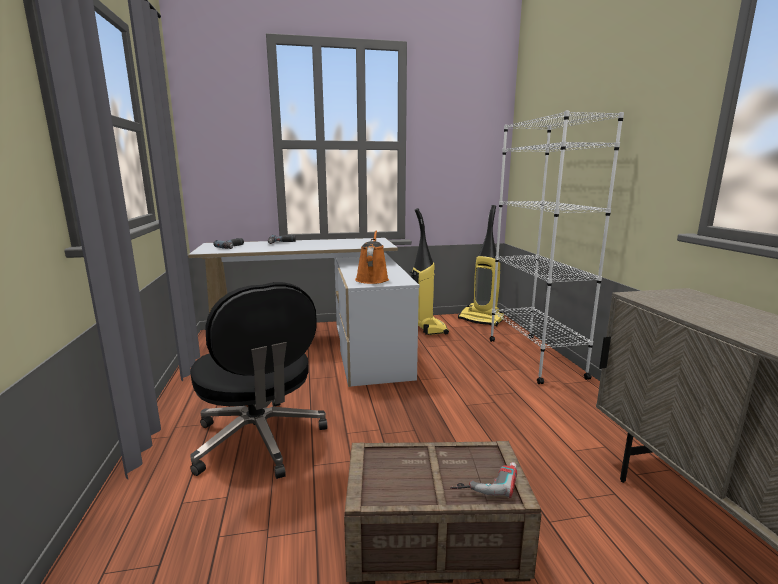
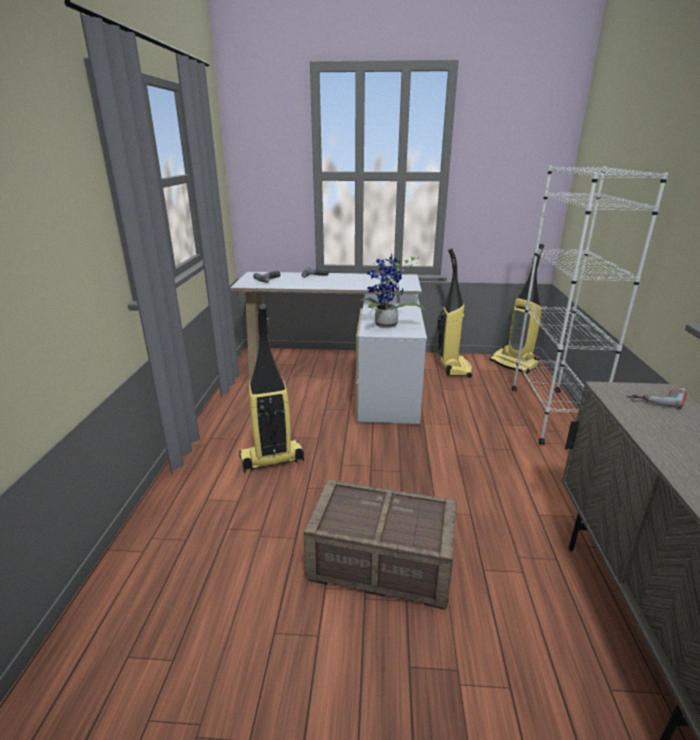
camera: 15 degrees right, 10 degrees up
(260, 440) = (271, 460): black office chair -> vacuum cleaner
(372, 279) = (386, 326): orange watering can -> potted plant
(485, 480) = (419, 529): power drill -> power drill (656, 397)

